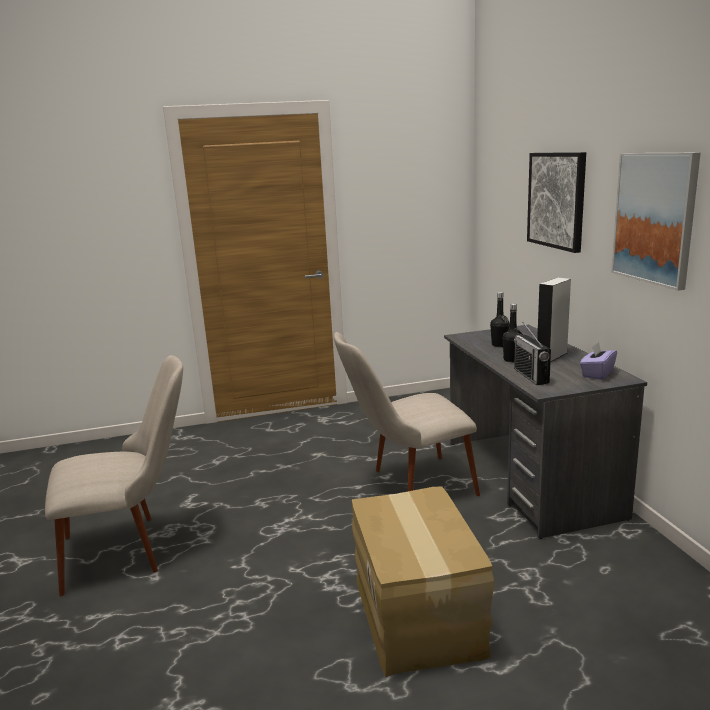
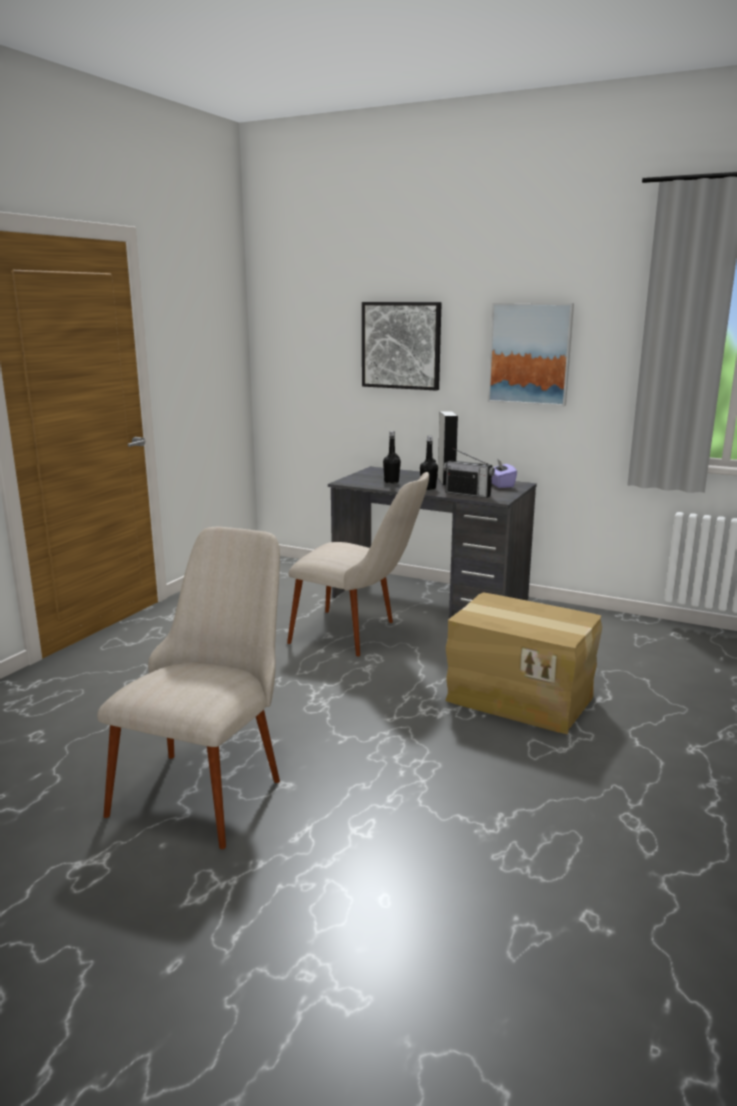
camera: 50 degrees left, 0 degrees up
(407, 486) = (359, 635): beige chair -> beige chair turned 90 degrees counterclockwise

